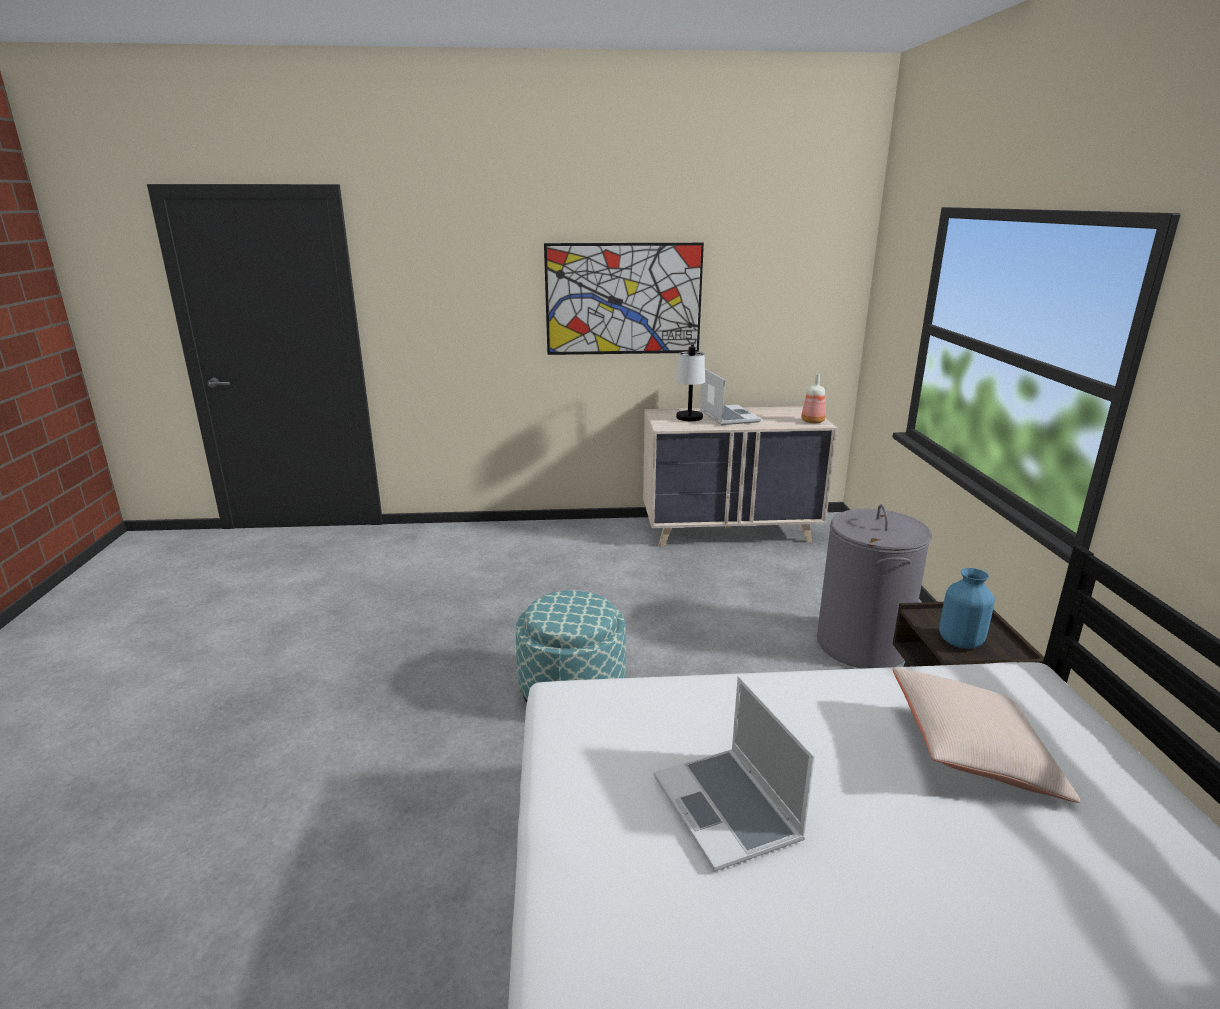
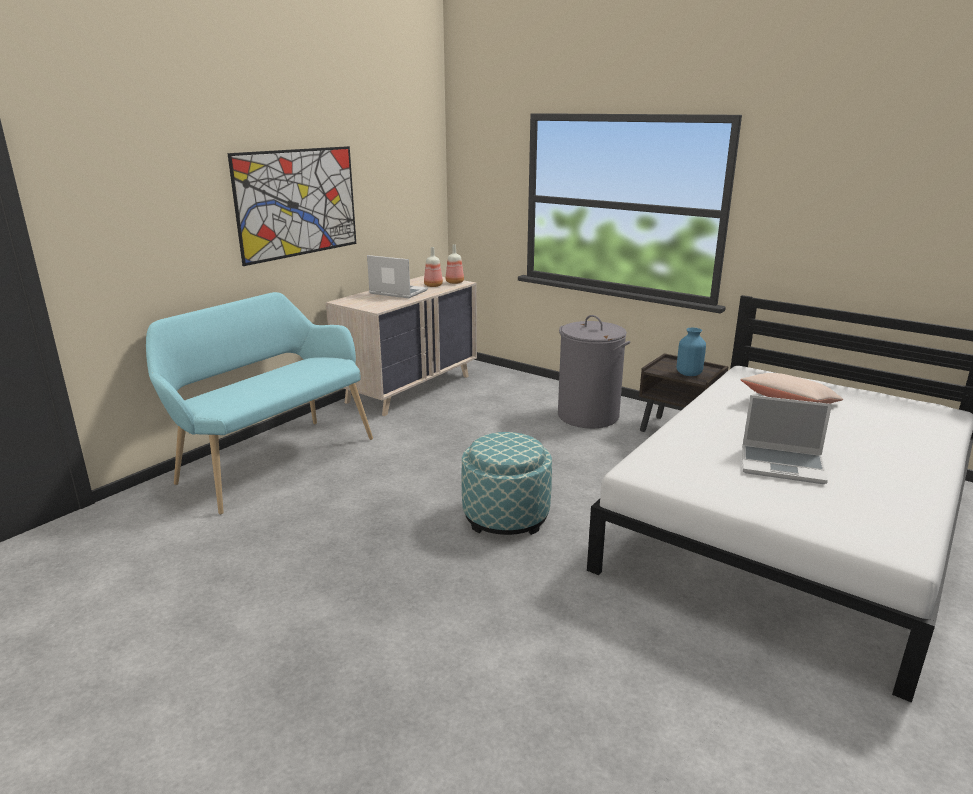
camera: 50 degrees left, 0 degrees up
(516, 544) = (271, 459): none -> turquoise bench
(689, 421) = (382, 301): table lamp -> none
(780, 419) = (432, 286): none -> bottle

